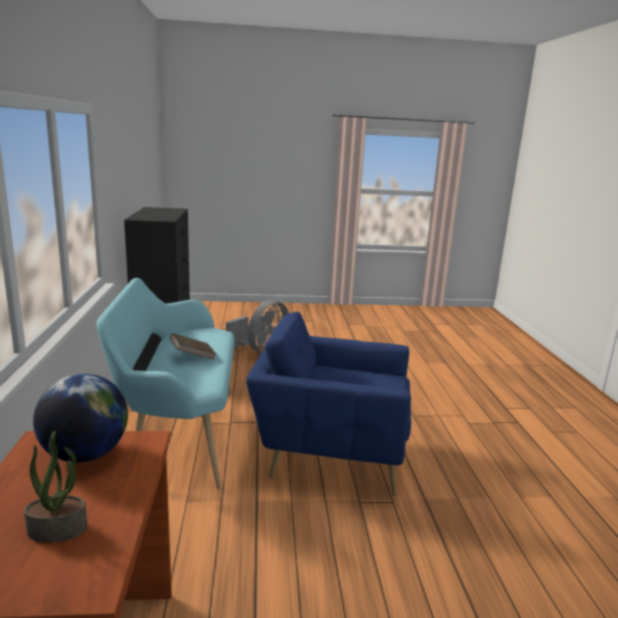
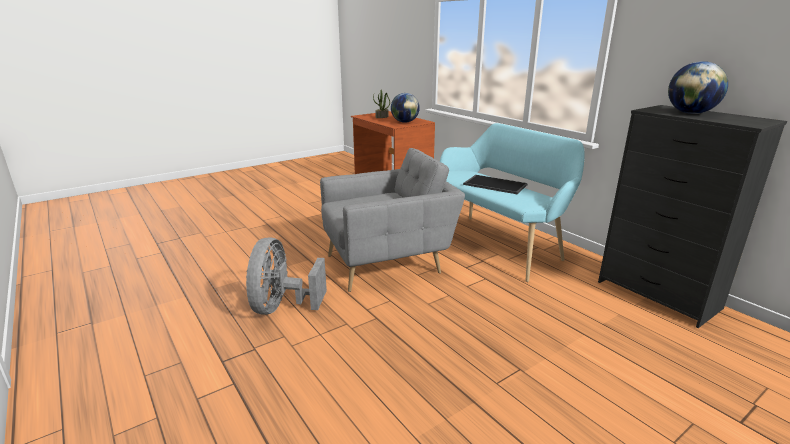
camera: 150 degrees right, 5 degrees up
(158, 215) = (690, 113): none -> globe
(193, 356) = (494, 185): brown book -> tray
(261, 352) = (613, 354): grey fan -> grey fan (282, 307)
(329, 455) = (388, 263): blue armchair -> grey armchair

